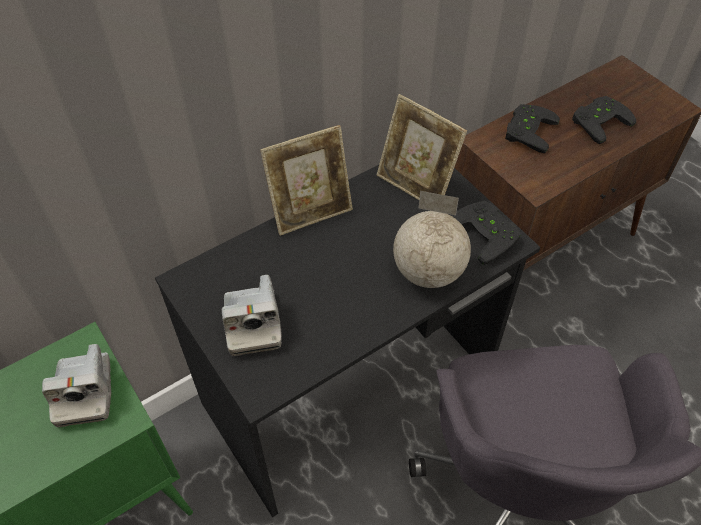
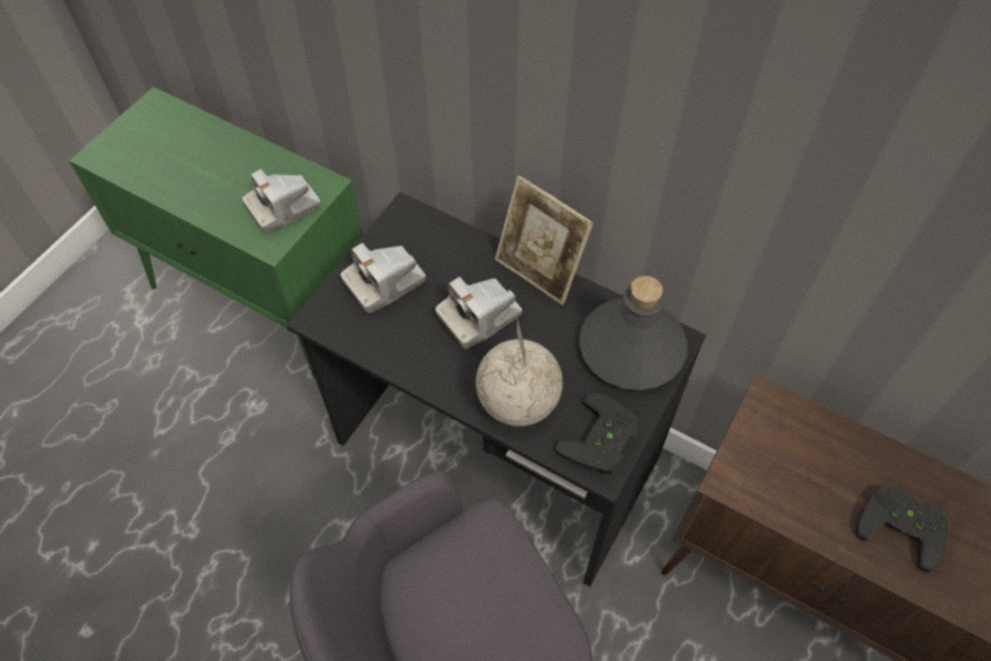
camera: 65 degrees right, 5 degrees up
(331, 268) = (479, 317): none -> camera
(416, 185) = (632, 349): picture frame -> grey bottle
(526, 130) = (821, 443): black game controller -> none

